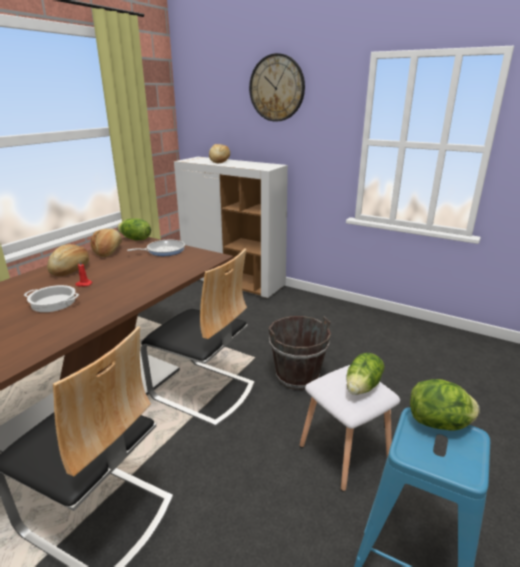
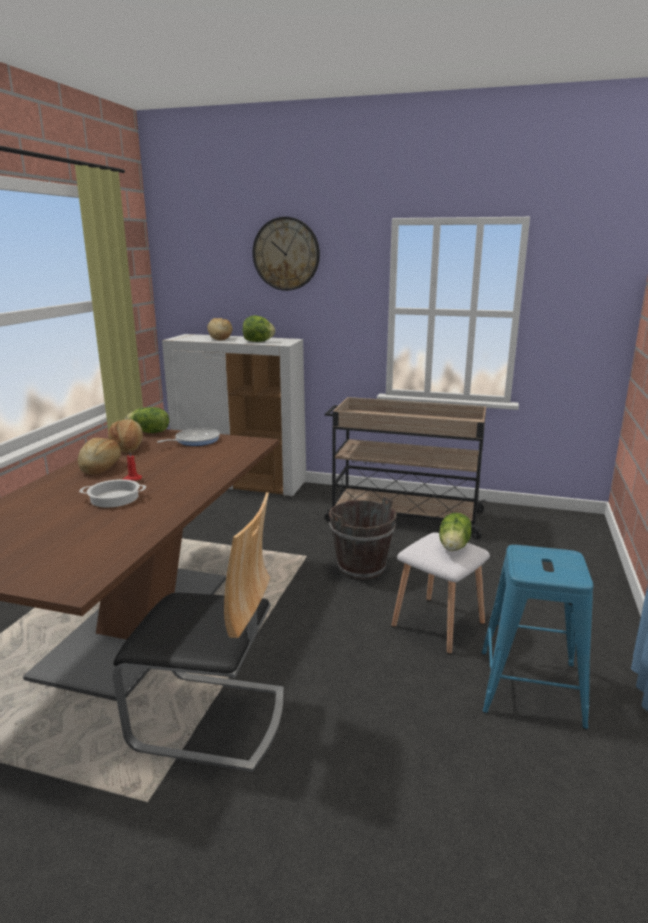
camera: 15 degrees left, 5 degrees down
(203, 391) = (264, 595): chair -> none
(355, 329) = (403, 516): none -> beige cart
(439, 424) = (540, 551): lettuce -> lettuce (258, 341)

